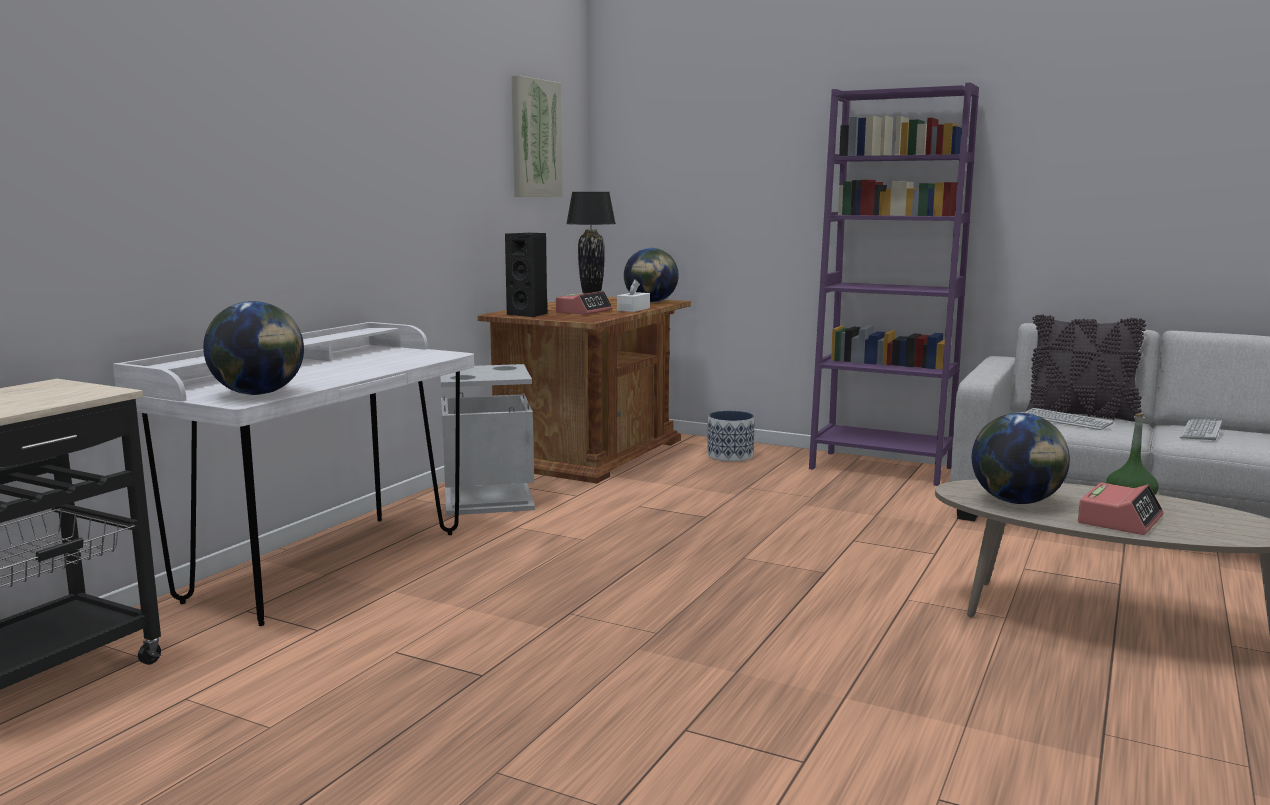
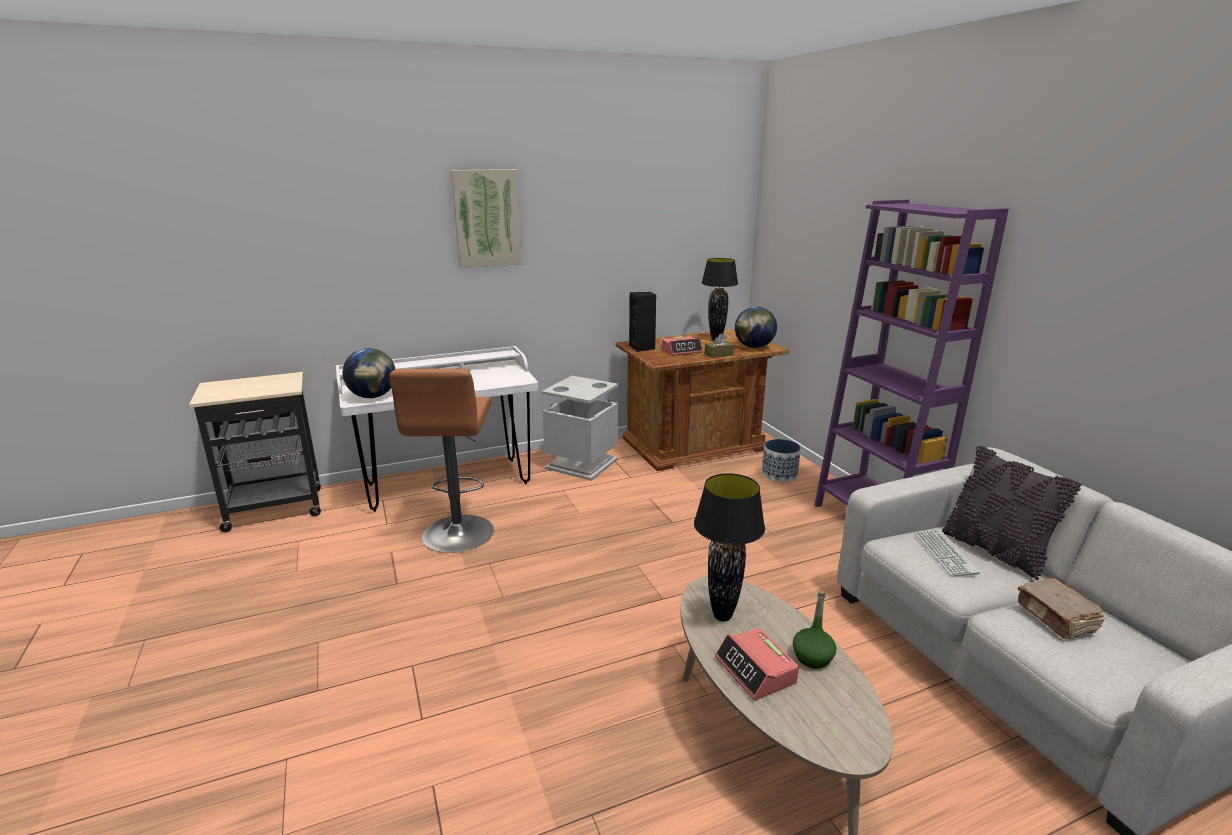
camera: 40 degrees right, 10 degrees up
(461, 604) = (457, 534): none -> brown stool
(535, 138) = (689, 218): picture -> picture (487, 218)
(633, 309) = (718, 354): white tissue box -> brown tissue box
(1016, 502) = (722, 616): globe -> black table lamp
(1120, 520) = (755, 671): alarm clock -> alarm clock turned 75 degrees clockwise
(1201, 431) = (1056, 618): keyboard -> brown book

